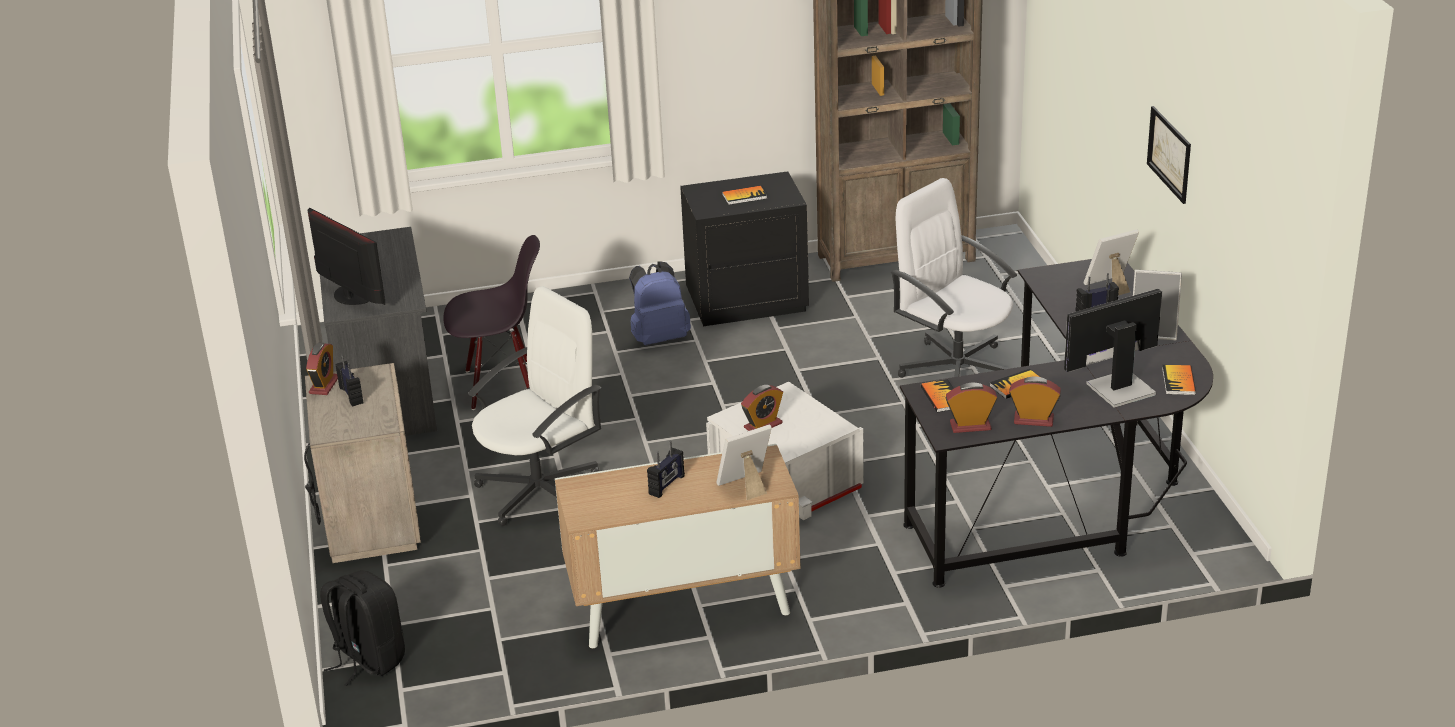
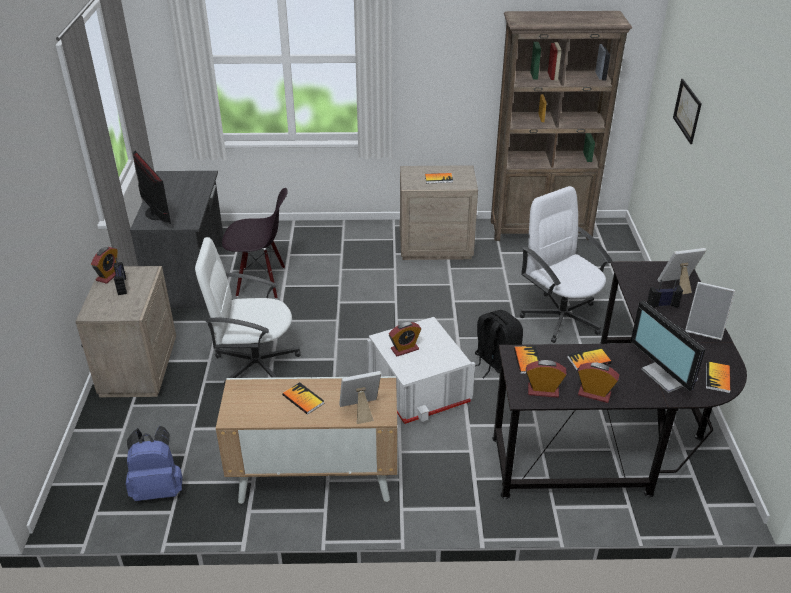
camera: 10 degrees right, 5 degrees up
(367, 659) = (85, 482): black backpack -> black backpack (495, 363)
(540, 490) = (255, 364): white office chair -> white office chair turned 150 degrees counterclockwise
(659, 338) = (371, 263): blue backpack -> blue backpack (158, 489)
(667, 485) = (303, 399): radio -> book
(746, 301) = (435, 246): black nightstand -> beige nightstand
(1118, 388) = (668, 376): monitor -> monitor turned 105 degrees counterclockwise
(1169, 154) = (741, 194): picture -> picture (687, 111)

